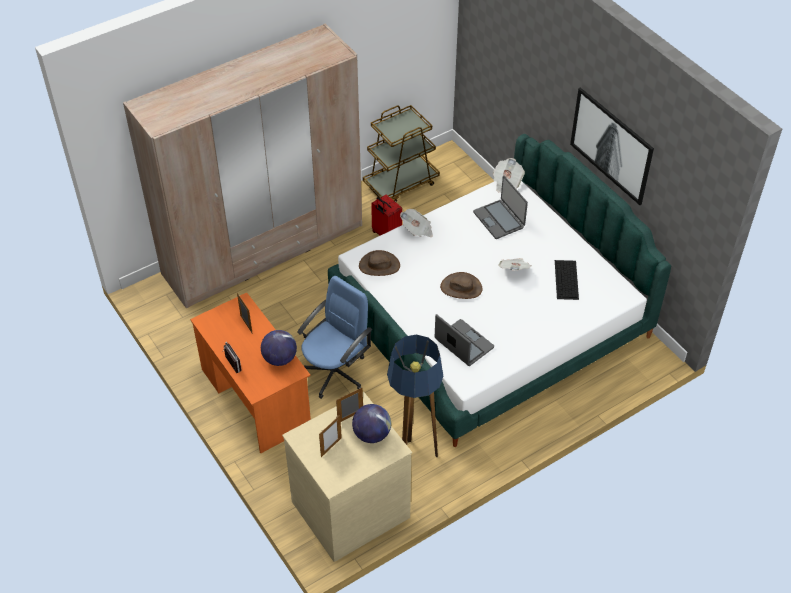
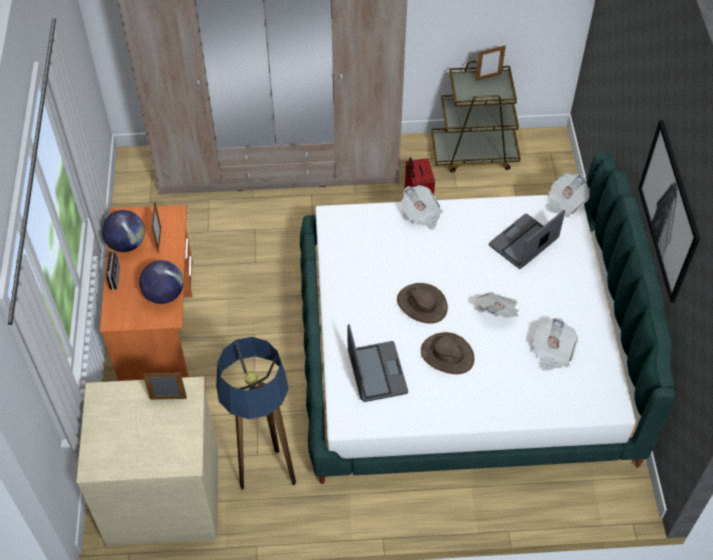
camera: 30 degrees right, 5 degrees up
(331, 447) = (123, 423): picture frame -> picture frame (488, 77)
(335, 372) = (256, 334): blue office chair -> none
(372, 434) = (175, 431): globe -> globe (126, 243)
(379, 265) = (350, 237): brown hat -> brown hat (447, 355)
(499, 219) = (524, 243): laptop -> laptop turned 45 degrees clockwise
(566, 280) = (552, 352): keyboard -> newspaper

